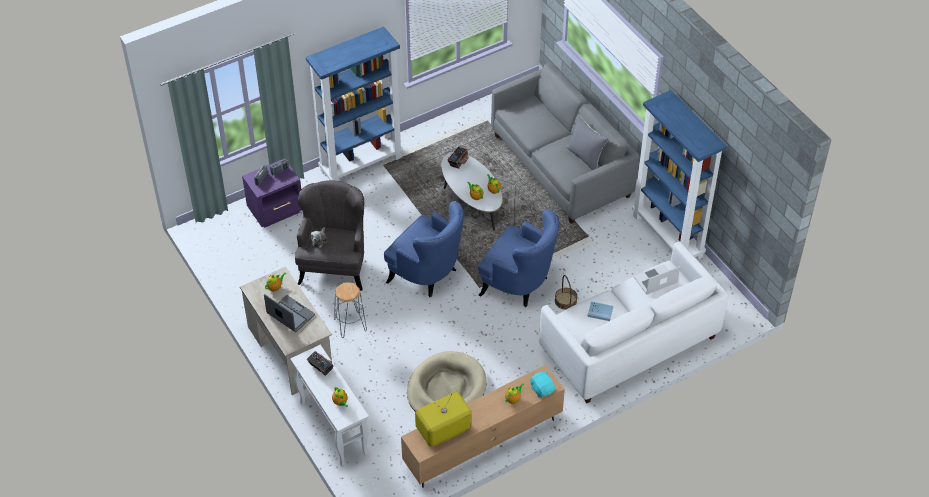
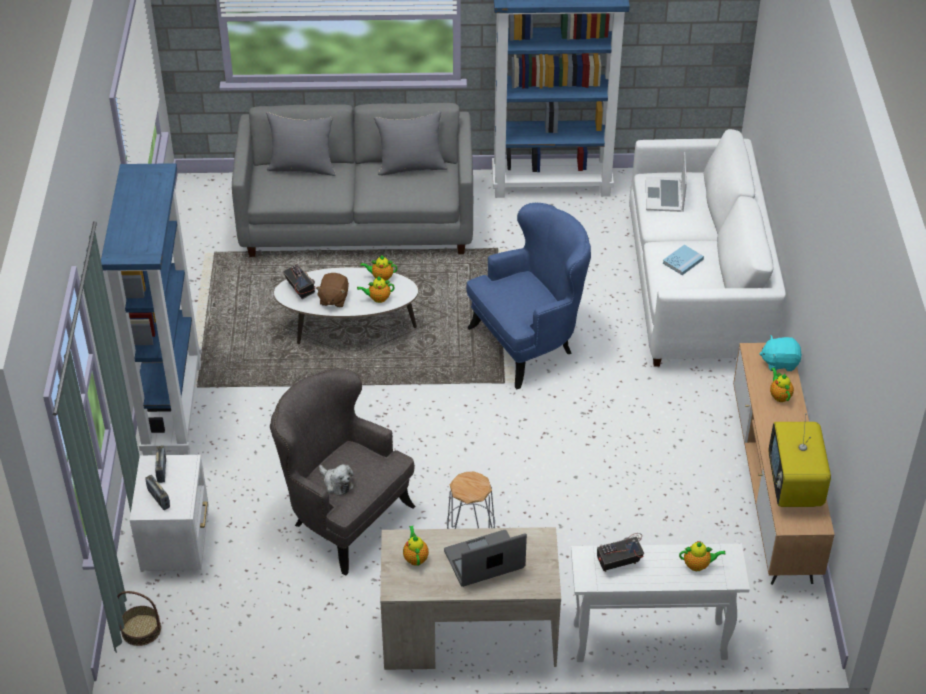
camera: 60 degrees left, 5 degrees down
(276, 211) = (177, 542): purple nightstand -> white nightstand
(427, 275) = (441, 424): blue armchair -> none
(446, 389) = (658, 489): beige dog bed -> none
(461, 179) = (333, 299): none -> brown plush toy
(546, 113) = (302, 167): none -> grey pillow
(565, 301) = (588, 313): basket -> basket (141, 630)

